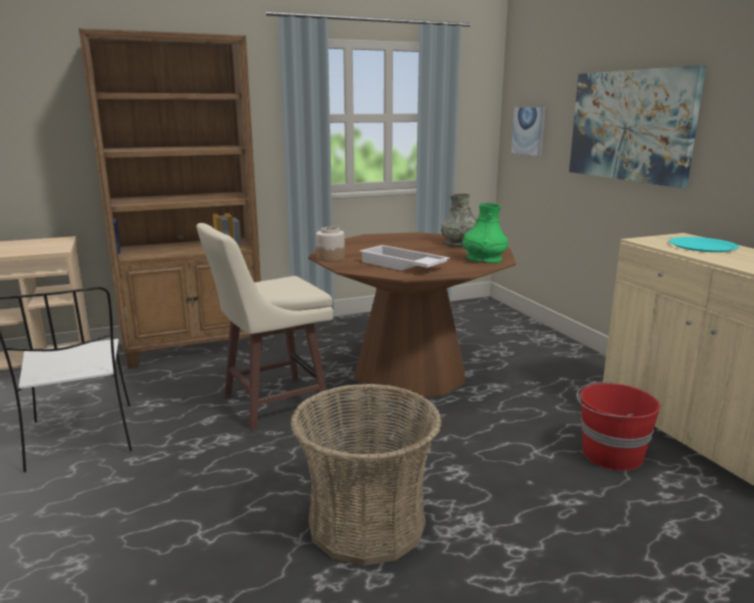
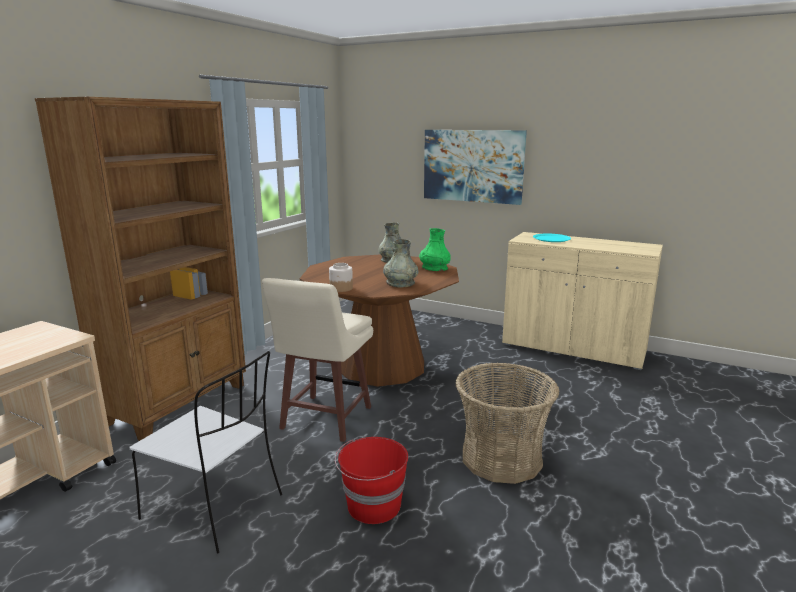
camera: 40 degrees left, 0 degrees up
(401, 265) = (400, 283): white tray -> grey vase
(528, 131) = (376, 168): picture -> none
(610, 455) = (548, 373): red bucket -> red bucket (373, 506)

